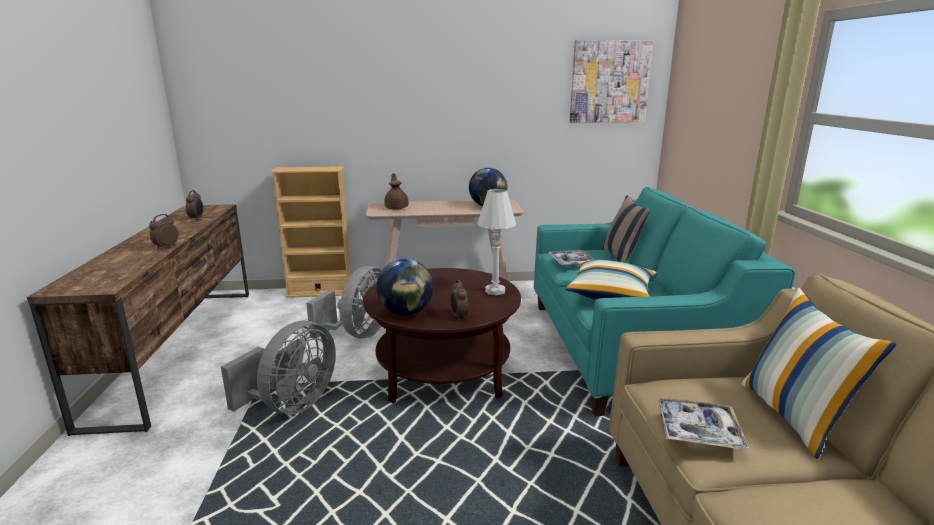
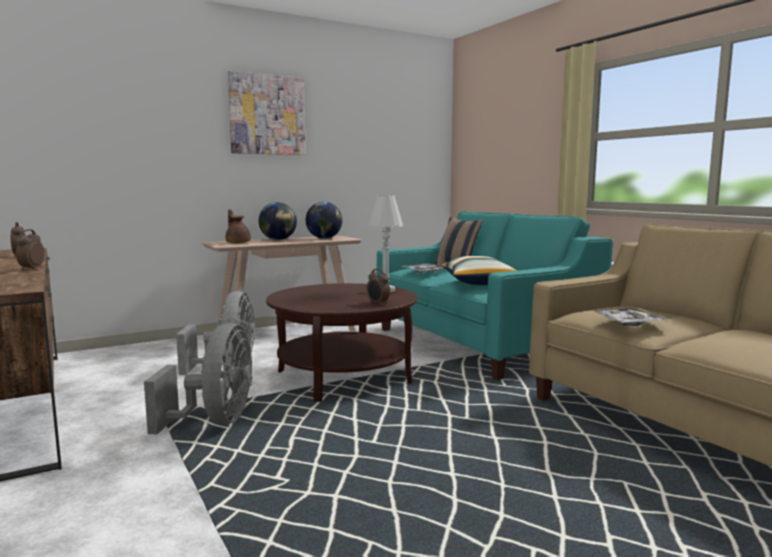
camera: 25 degrees left, 10 degrees down
(320, 292) = (146, 346): beige bookcase -> none
(406, 313) = (328, 306): globe -> globe (278, 240)
(609, 82) = (409, 131): picture -> picture (267, 115)
(794, 417) = (669, 313): pillow -> none

